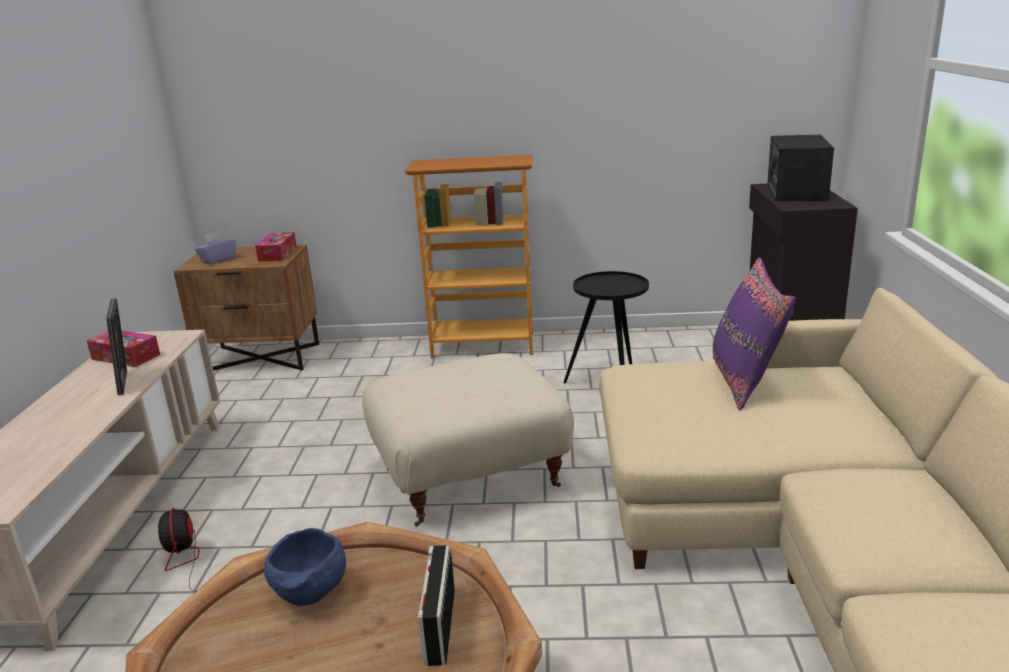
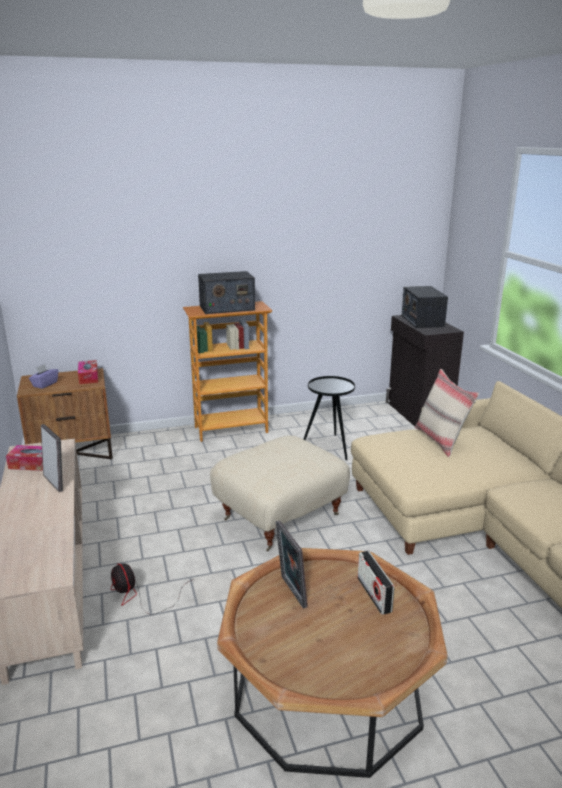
camera: 20 degrees left, 0 degrees up
(311, 595) = (291, 592): blue bowl -> picture frame
(470, 161) = (226, 308): none -> radio
(745, 382) = (441, 440): purple pillow -> beige pillow

